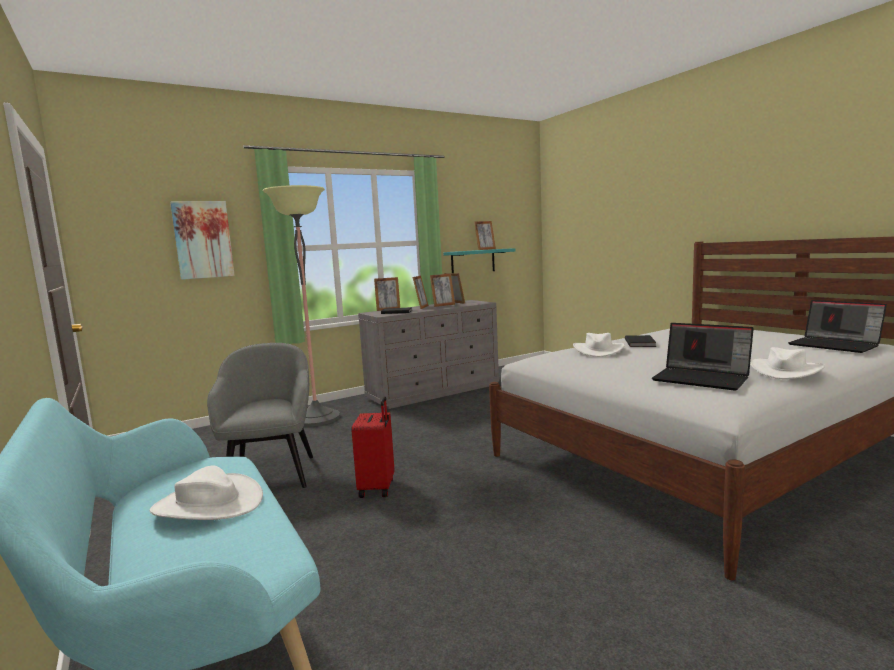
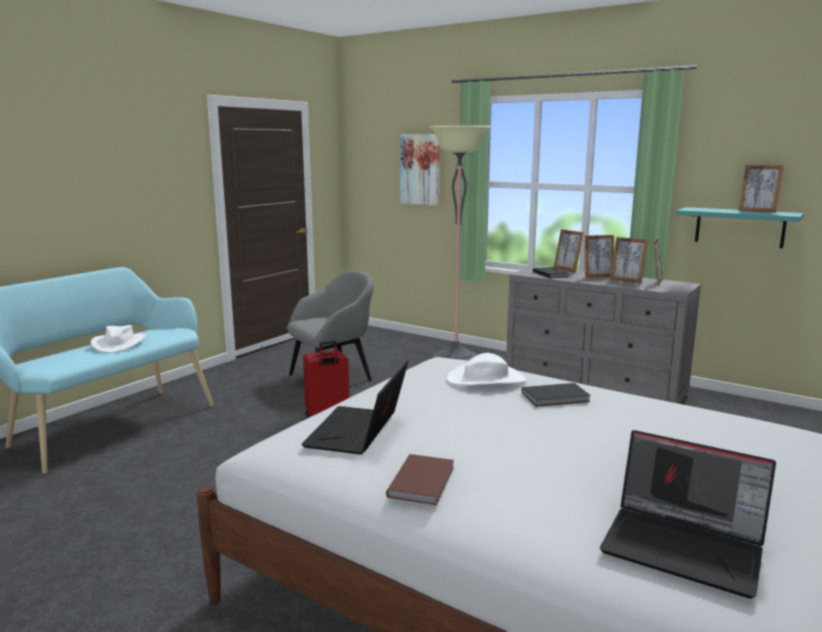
camera: 65 degrees right, 5 degrees up
(785, 370) = (424, 481): white hat -> brown book
(835, 345) = (685, 546): laptop -> laptop turned 90 degrees counterclockwise

